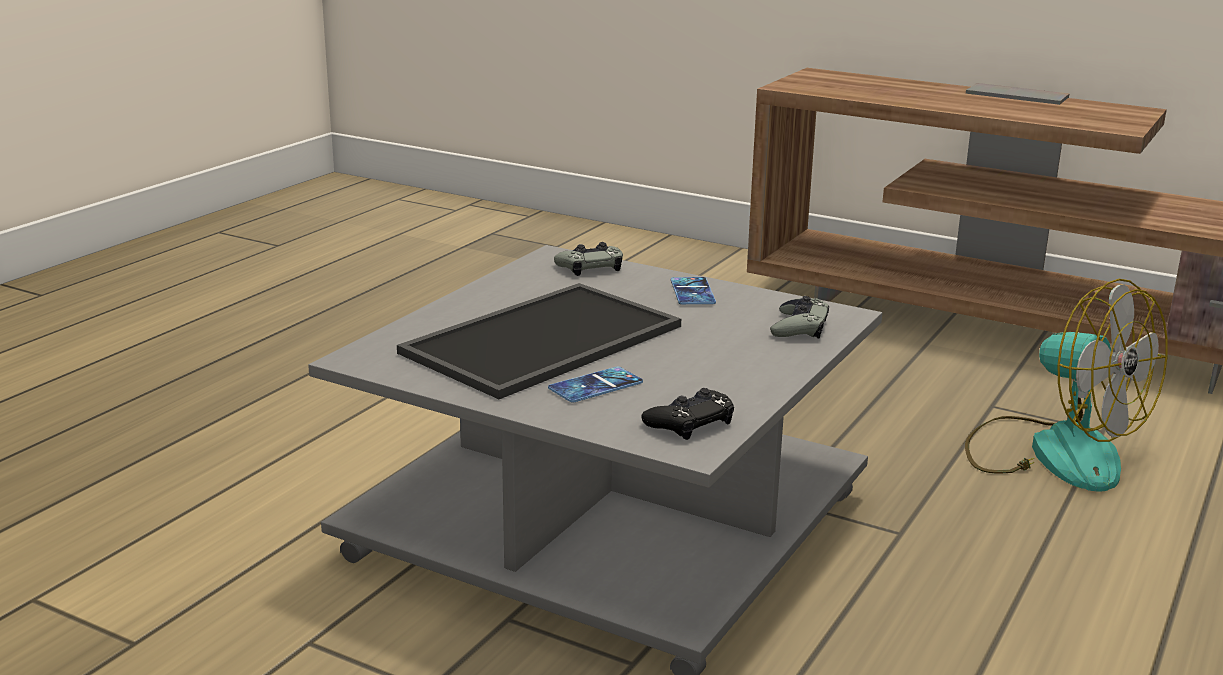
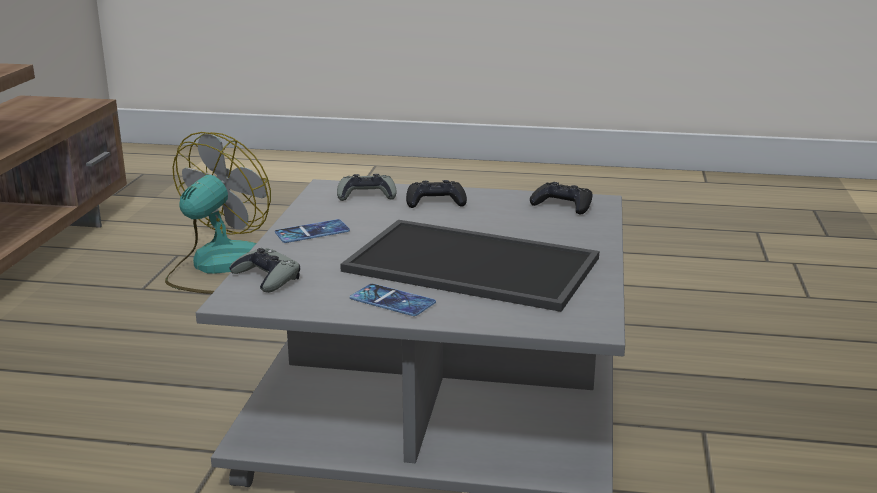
camera: 110 degrees left, 0 degrees up
(595, 385) = (539, 235): phone -> phone (392, 301)
(752, 355) = (435, 202): none -> black game controller

